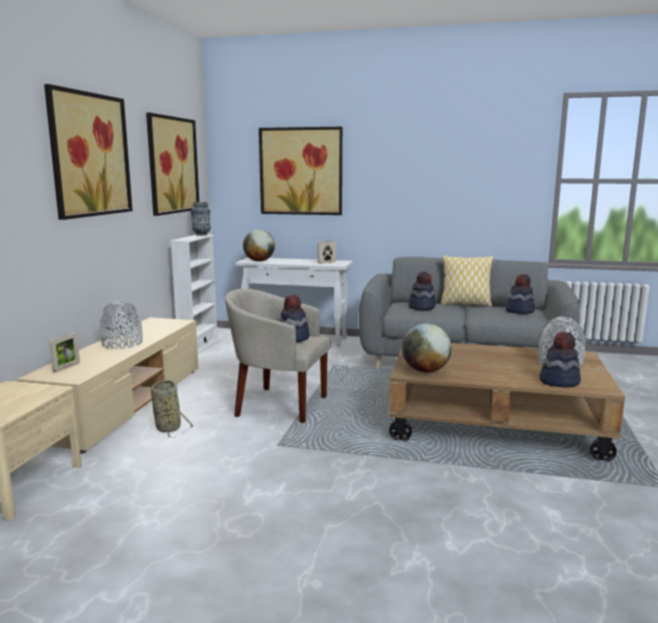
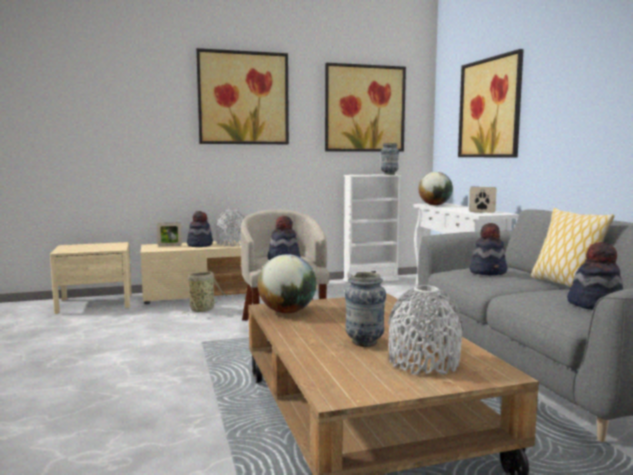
camera: 60 degrees right, 5 degrees down
(515, 366) = (364, 342): none -> vase
(558, 381) = (333, 368): hat -> hat (200, 245)

